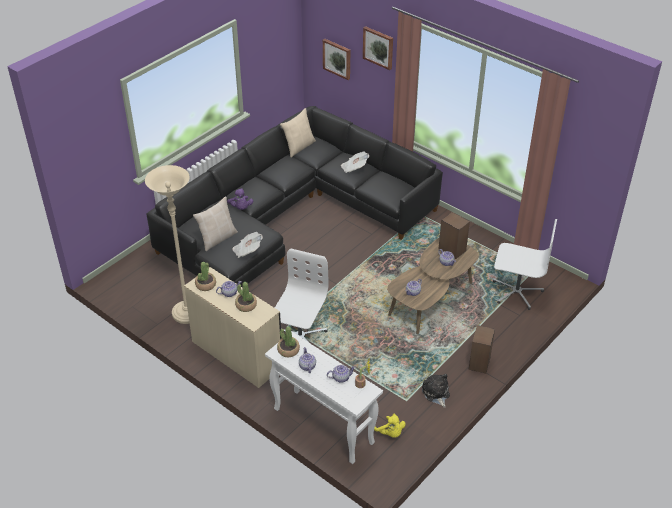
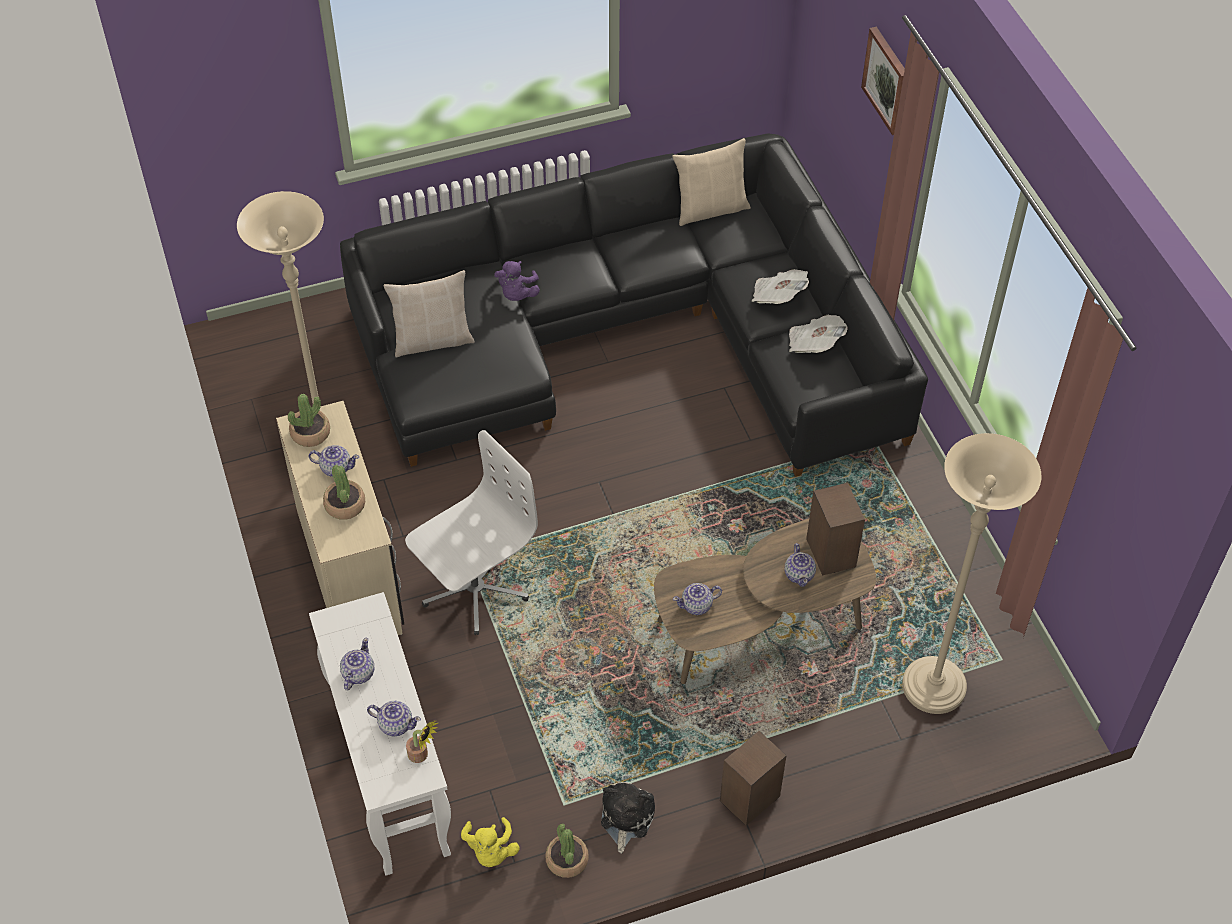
camera: 30 degrees right, 10 degrees up
(247, 250) = (466, 387): newspaper -> newspaper (814, 344)
(288, 350) = (350, 626): potted plant -> potted plant (566, 860)
(337, 58) = (833, 64): picture -> none
(516, 291) = (933, 687): white office chair -> beige floor lamp

